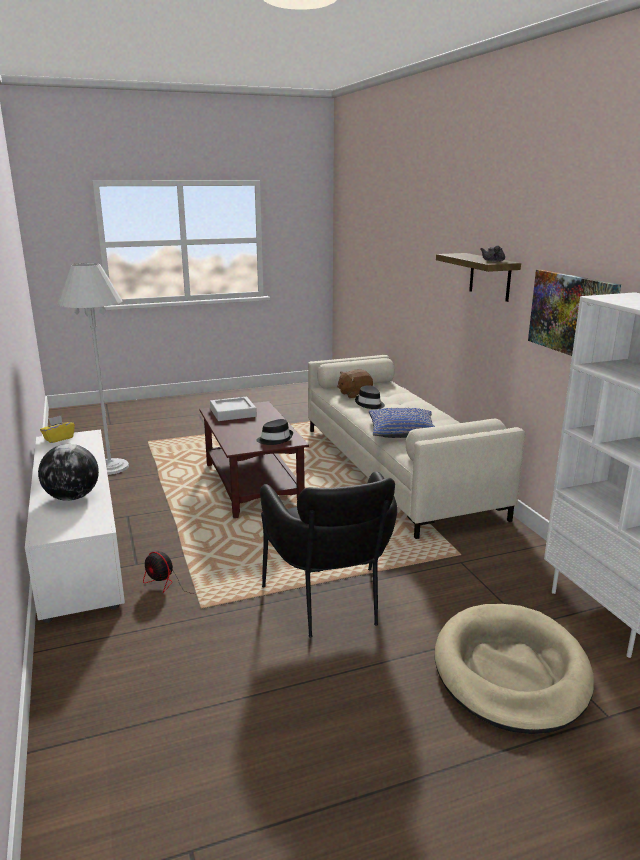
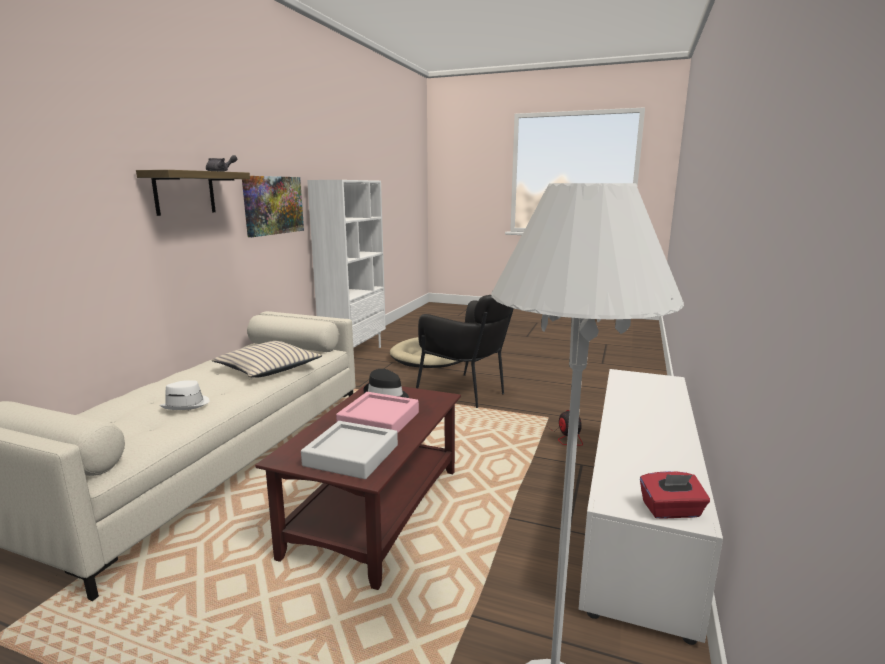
camera: 140 degrees left, 5 degrees down
(59, 438) = (671, 510): yellow tissue box -> red tissue box
(72, 497) = (644, 402): globe -> none
(250, 427) = (379, 420): none -> pink tray
(331, 606) = (468, 394): black armchair -> black armchair turned 105 degrees clockwise
(354, 394) = (135, 432): brown plush toy -> none
(370, 404) = (187, 404): black hat -> white hat
(403, 432) = (268, 368): blue pillow -> beige pillow

